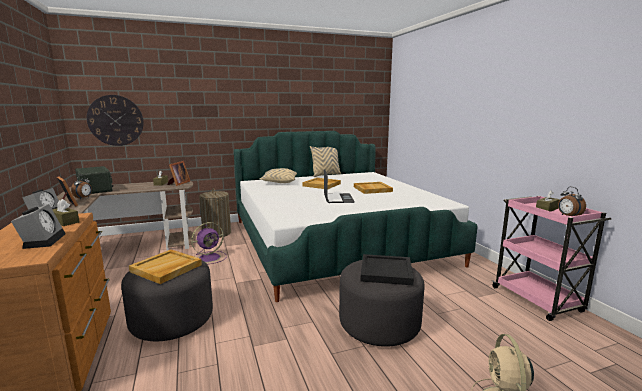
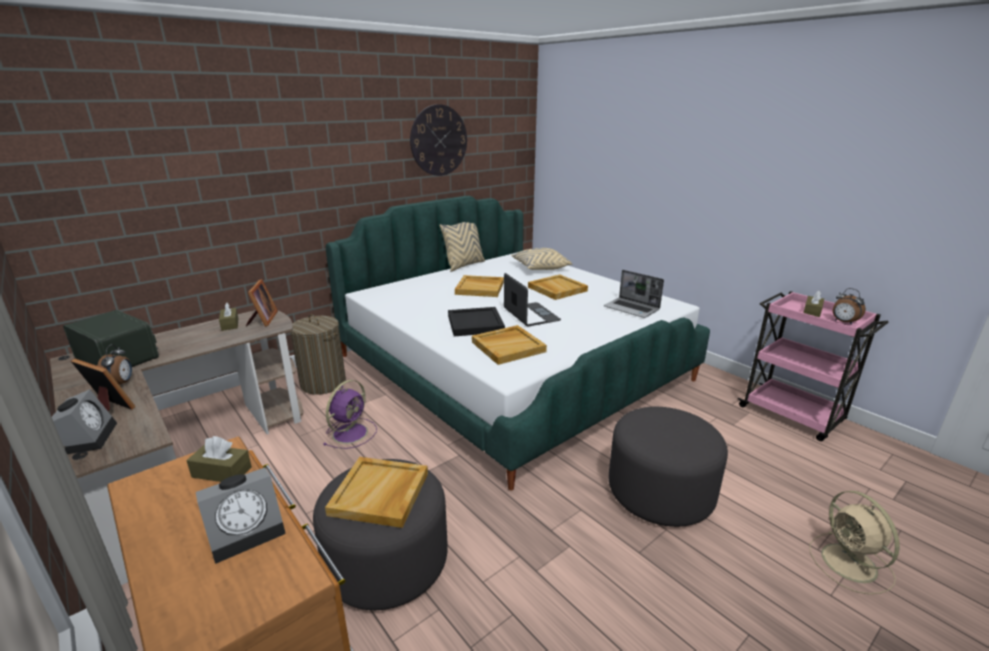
camera: 20 degrees left, 10 degrees up
(43, 240) = (248, 530): alarm clock -> alarm clock turned 90 degrees clockwise
(115, 120) = (108, 216): wall clock -> wall clock (439, 140)
(279, 182) = (411, 290): beige pillow -> beige pillow (540, 268)
(303, 210) = (508, 346): none -> beige tray
(385, 271) = (675, 429): black tray -> black tray (475, 323)
(413, 202) = (632, 309): none -> laptop

